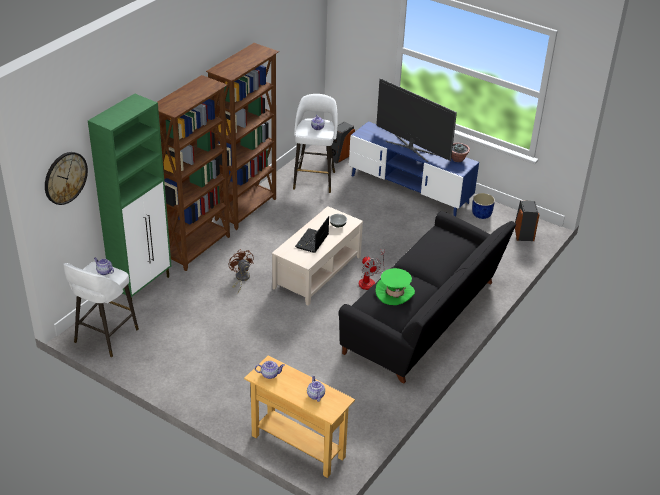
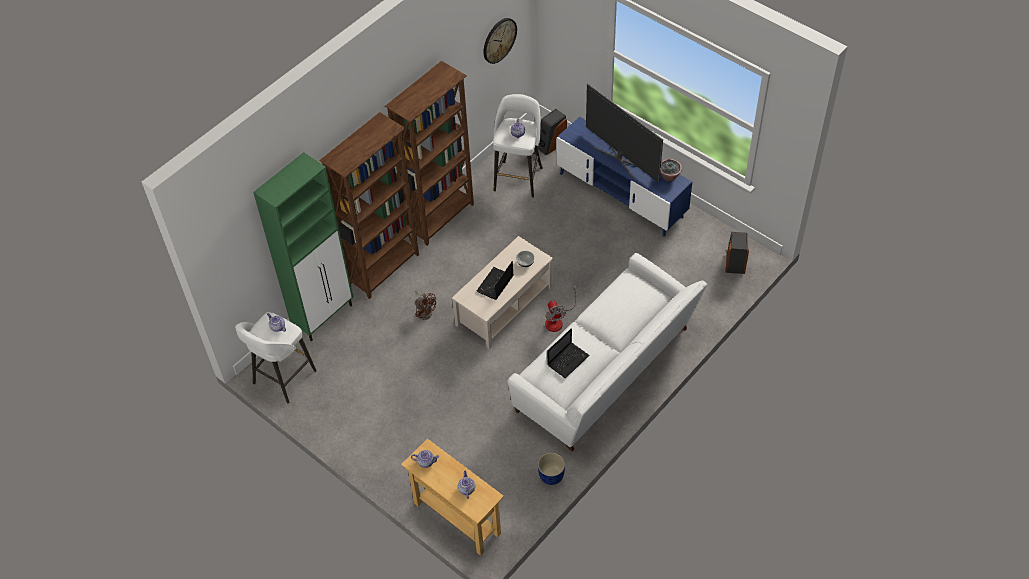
camera: 10 degrees right, 15 degrees up
(65, 178) = (233, 245): wall clock -> wall clock (499, 40)
(241, 278) = (424, 311): brown fan -> brown fan turned 150 degrees clockwise
(394, 293) = (568, 360): green hat -> laptop
(425, 318) = (607, 372): black sofa -> white sofa
(481, 214) = (694, 234): blue planter -> blue planter (551, 476)

